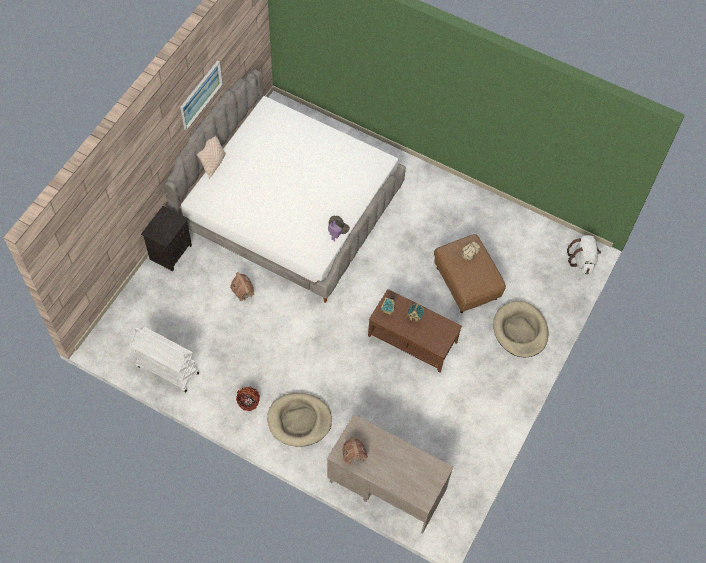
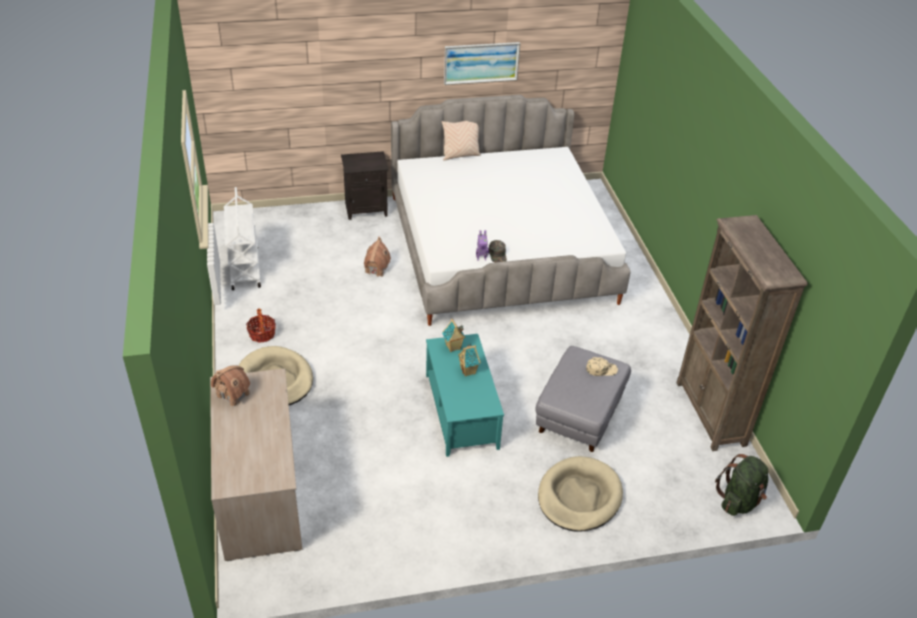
camera: 50 degrees right, 20 degrees down
(412, 339) = (460, 411): brown coffee table -> turquoise coffee table
(467, 283) = (579, 415): brown ottoman -> grey ottoman
(519, 220) = (710, 414): none -> brown bookcase
(582, 261) = (739, 500): white backpack -> green backpack

